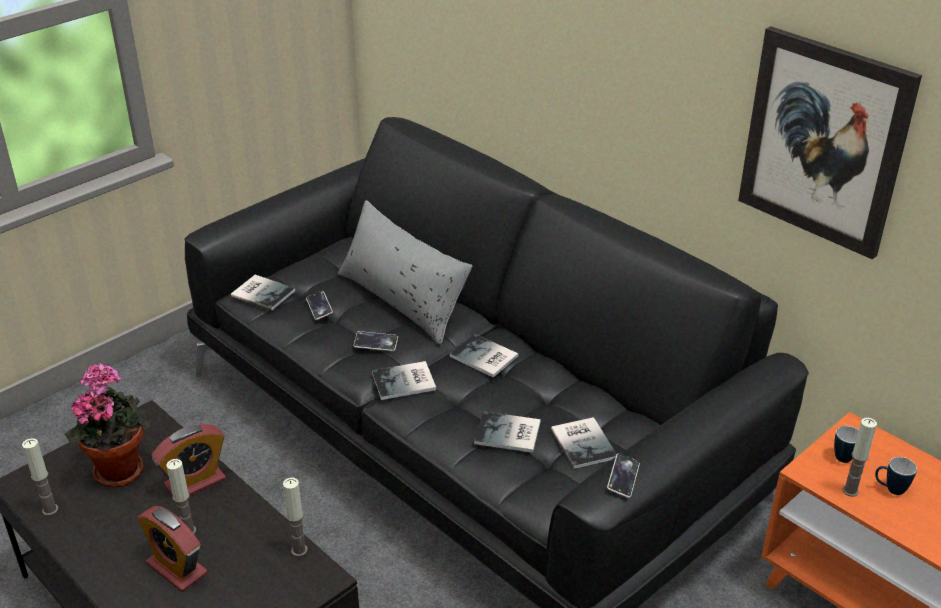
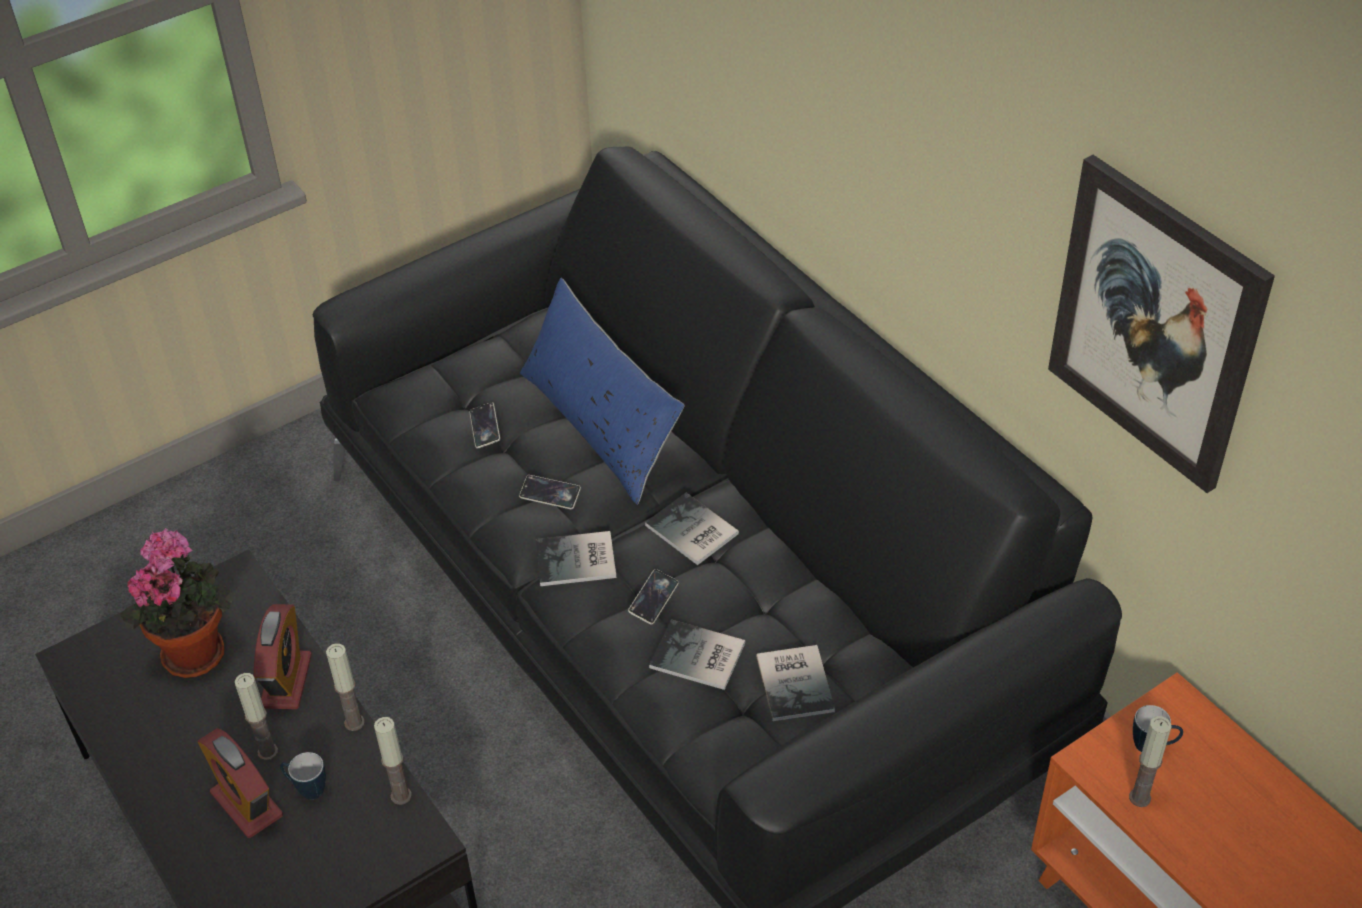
camera: 10 degrees right, 10 degrees up
(50, 509) = (103, 701): candle -> candle (354, 722)
(195, 482) = (286, 681): alarm clock -> alarm clock turned 60 degrees counterclockwise
(263, 292) = (414, 395): book -> none
(402, 300) = (600, 425): grey pillow -> blue pillow
(623, 478) = (815, 762): phone -> phone (653, 599)
(890, 489) = (1196, 802): mug -> mug (307, 790)

